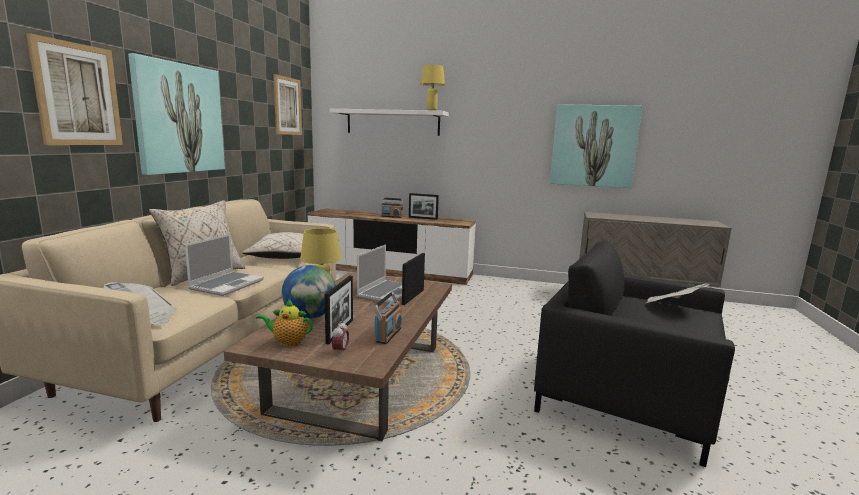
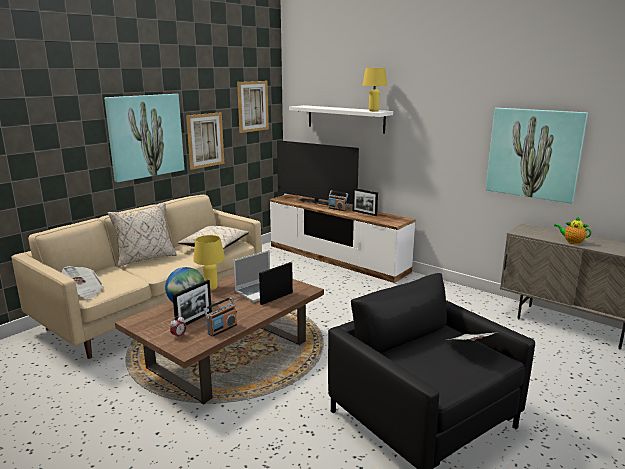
camera: 25 degrees right, 5 degrees up
(78, 95) = (69, 133): picture -> picture (205, 140)
(227, 284) = (152, 270): laptop -> none
(288, 342) = (154, 323): teapot -> teapot (572, 242)
(362, 213) = (316, 202): none -> television

